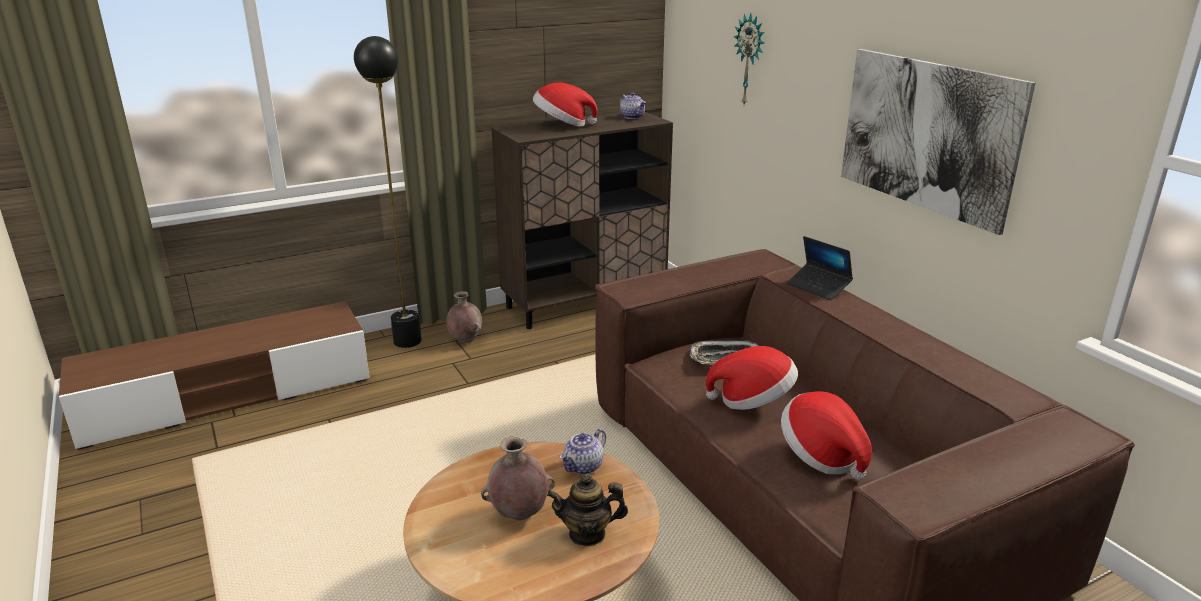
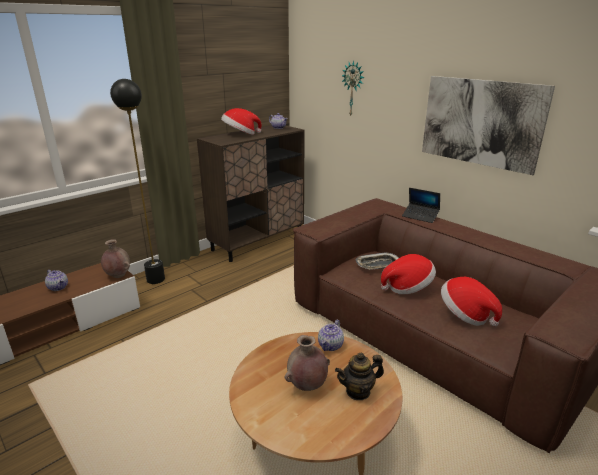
camera: 15 degrees left, 0 degrees up
(258, 332) = (58, 287): none -> teapot
(465, 340) = (193, 274): brown vase -> brown vase (118, 276)

